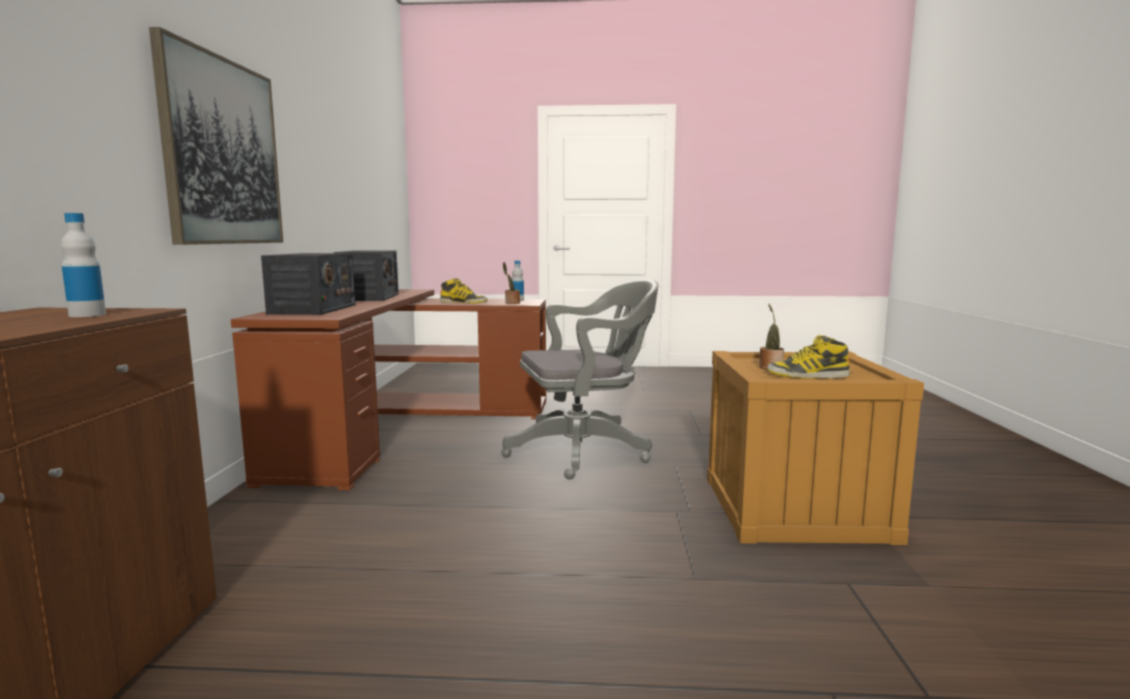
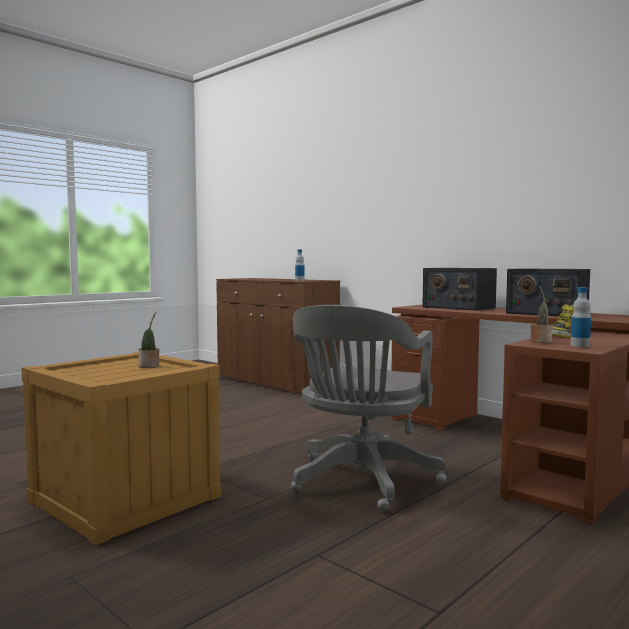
camera: 130 degrees right, 5 degrees down
(222, 152) = (451, 205): picture -> none
(807, 375) = (113, 365): boot -> none

